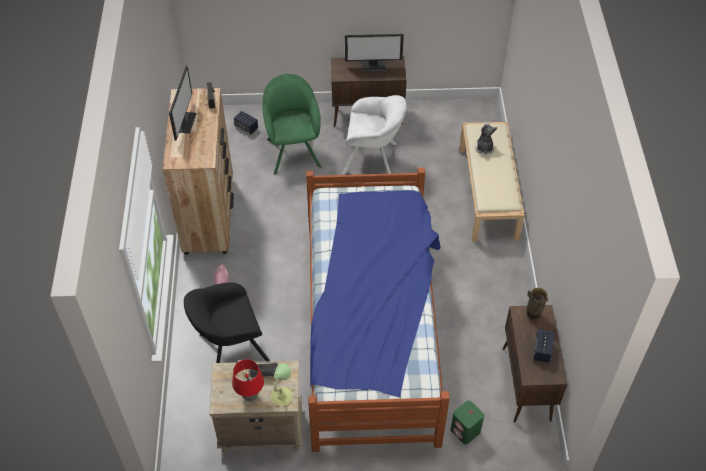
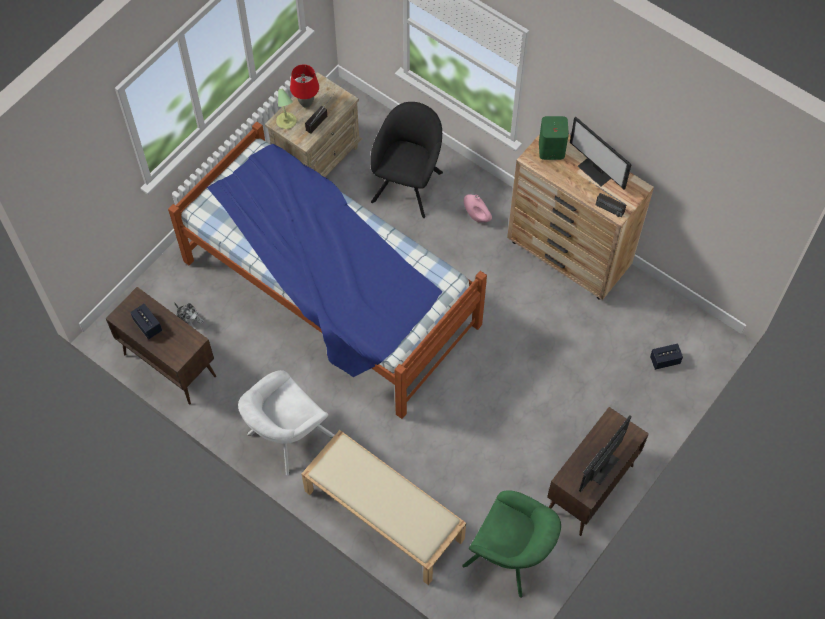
camera: 130 degrees right, 10 degrees up
(293, 150) = (596, 381): green armchair -> green armchair (510, 557)
(373, 159) = (521, 445): white armchair -> white armchair (287, 437)
(465, 431) = (178, 288): green speaker -> green speaker (551, 149)
(484, 148) = (410, 506): plush toy -> plush toy (189, 319)
(533, 314) = (183, 349): vase -> none

